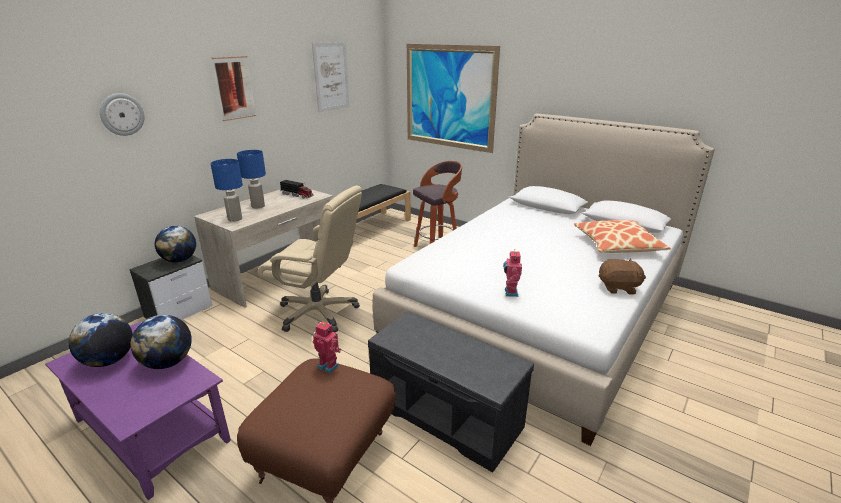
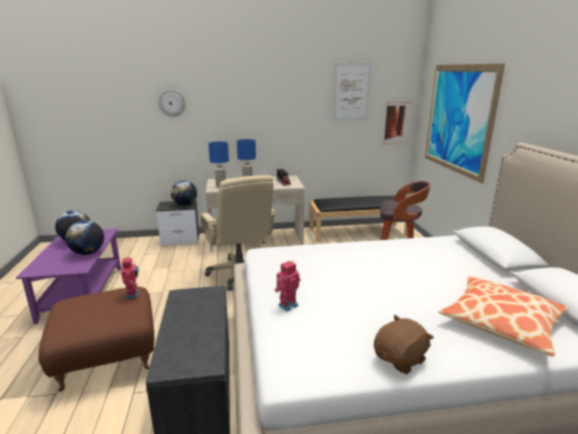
camera: 45 degrees right, 5 degrees down
(234, 88) = (255, 93): picture -> picture (396, 123)
(618, 288) = (400, 359): brown plush toy -> brown plush toy turned 90 degrees counterclockwise

